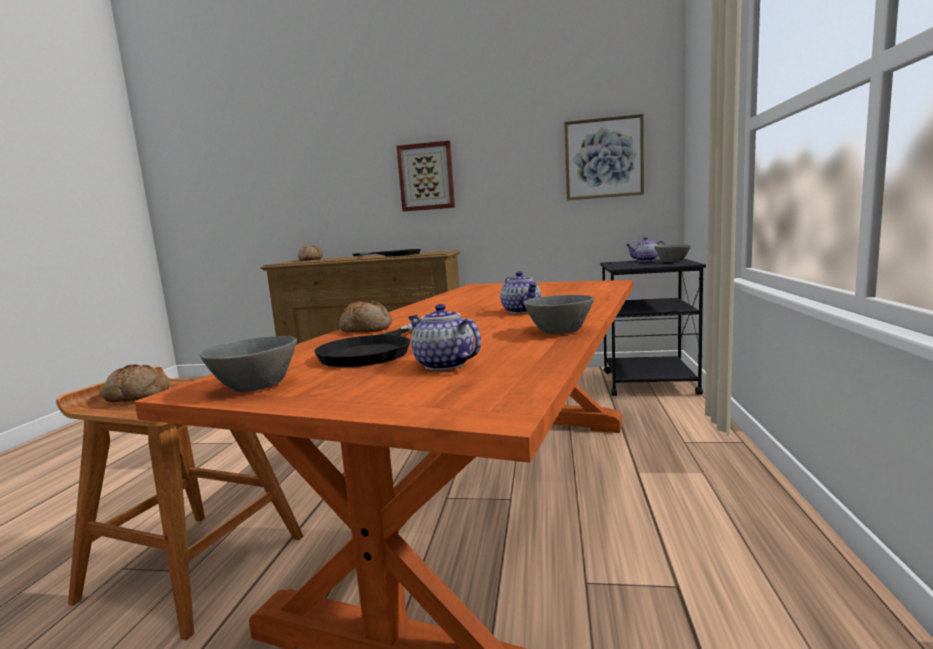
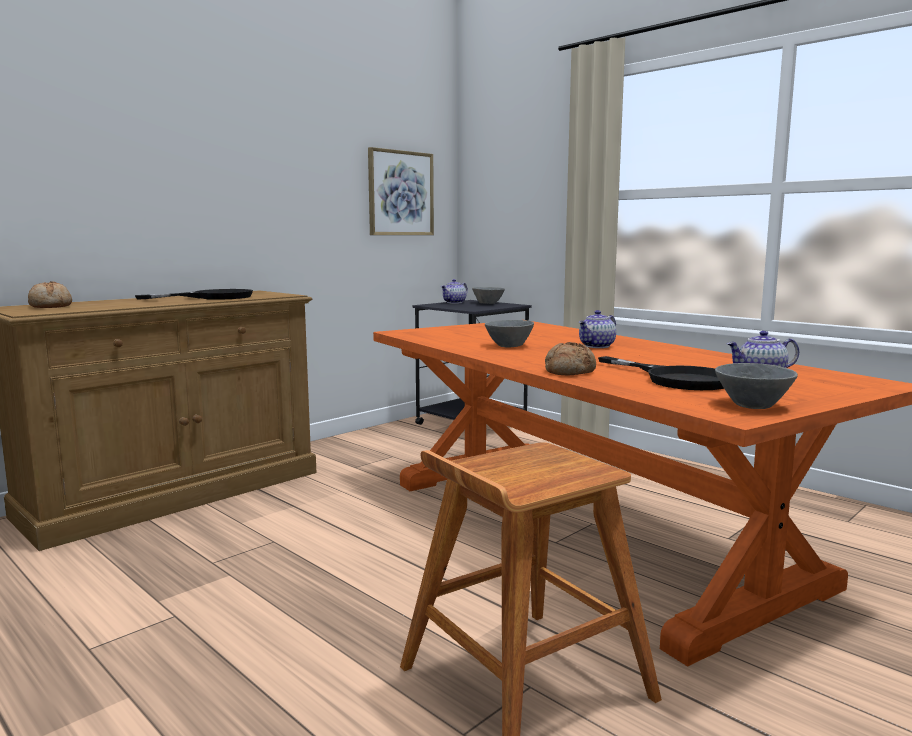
camera: 55 degrees left, 0 degrees up
(137, 396) = (515, 475): bread -> none
(426, 177) = (215, 187): picture -> none
(522, 311) = (597, 346): teapot -> teapot turned 120 degrees clockwise
(559, 331) = (699, 353): grey bowl -> grey bowl (508, 345)

